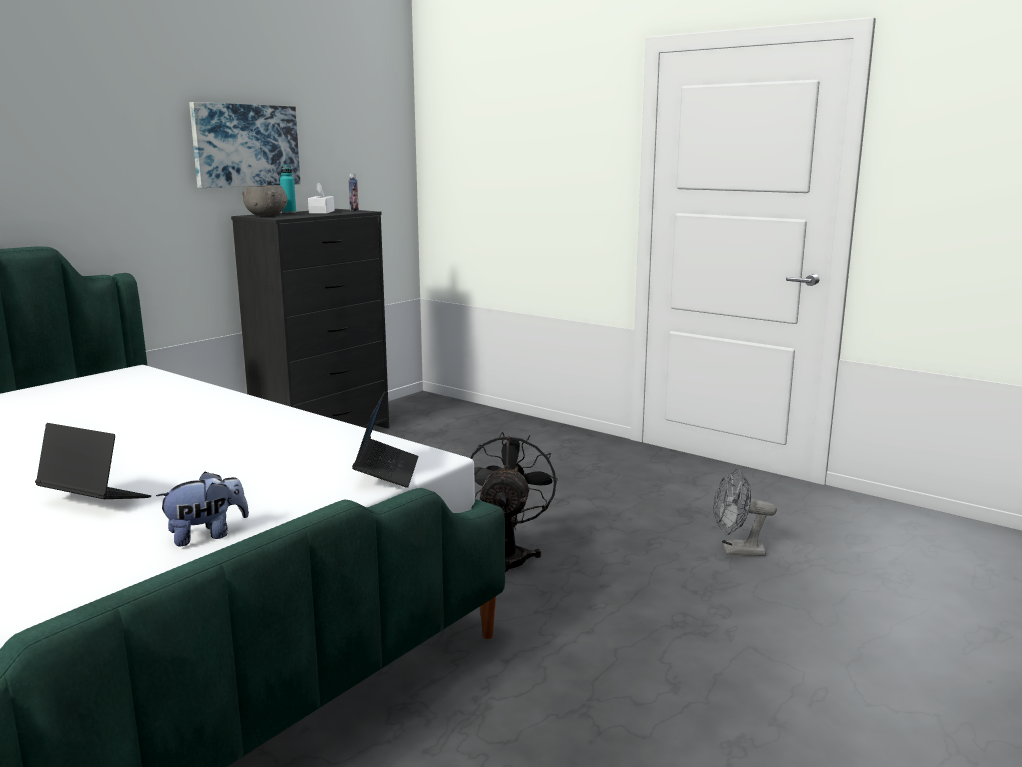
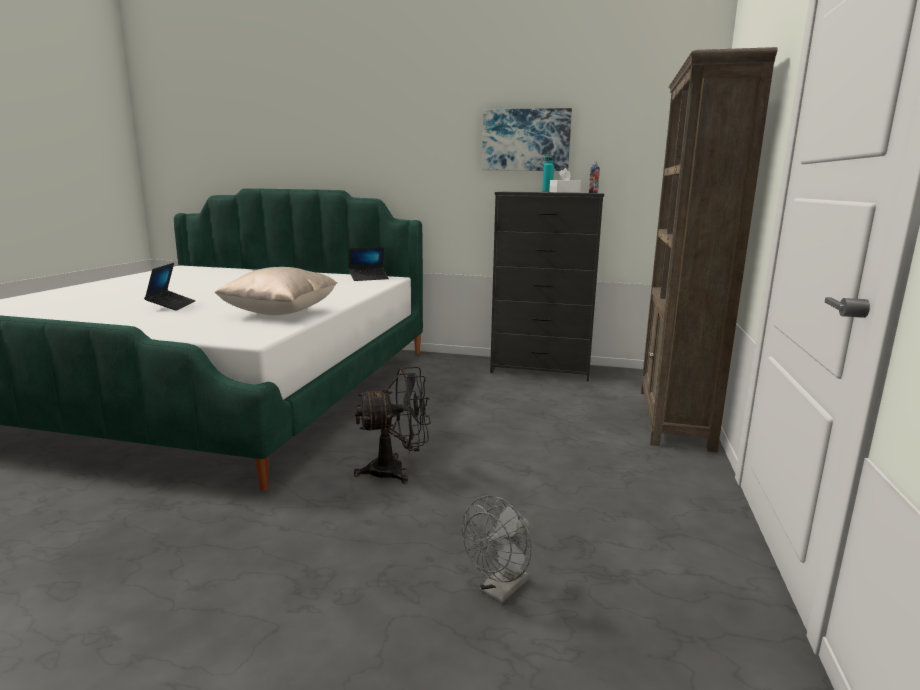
camera: 65 degrees right, 0 degrees up
(206, 535) = (118, 324): plush toy -> none
(266, 215) = (519, 191): grey bowl -> none
(288, 439) = (280, 313): none -> beige pillow
(387, 471) = (219, 334): laptop -> laptop (368, 278)
(513, 424) = (674, 418): none -> brown bookcase
(736, 551) = (499, 591): grey fan -> grey fan turned 120 degrees counterclockwise

